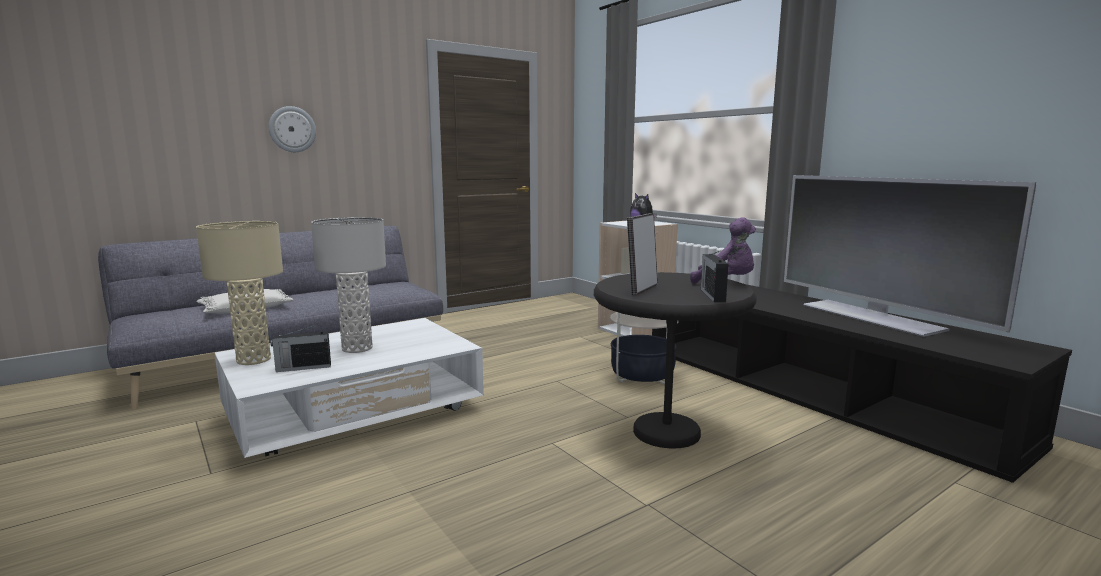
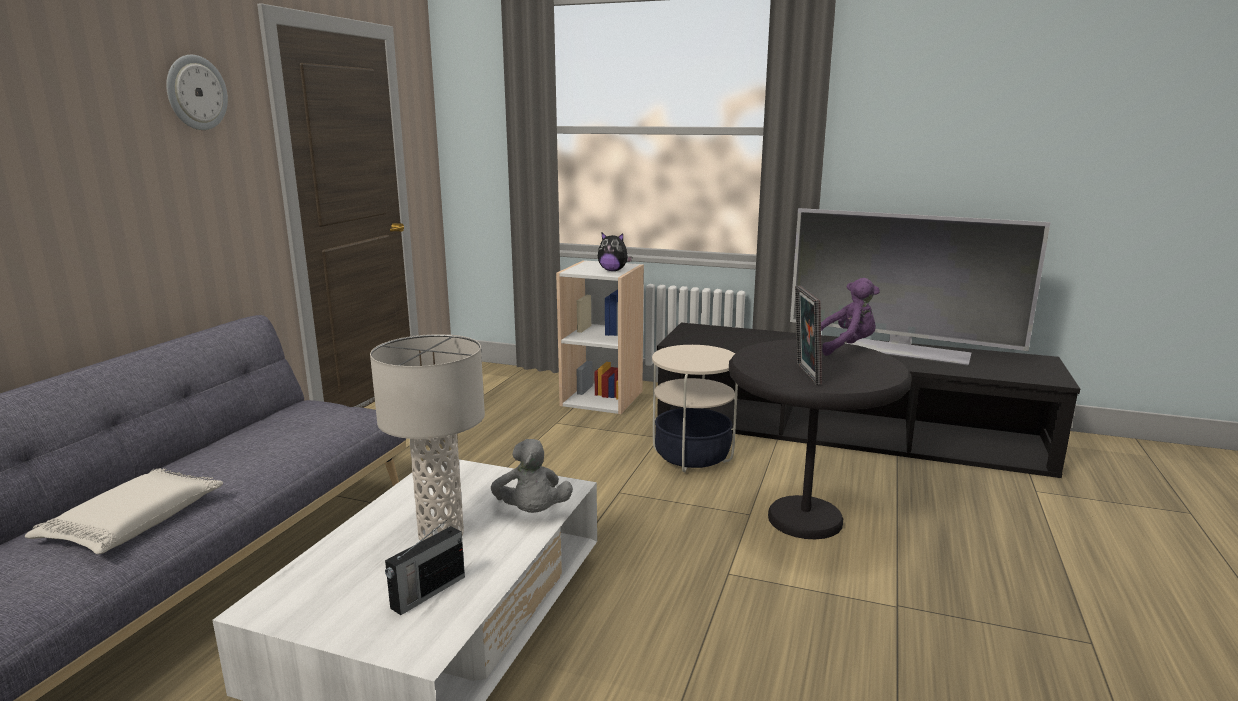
camera: 35 degrees left, 5 degrees up
(254, 360) = (319, 608): beige table lamp -> none
(292, 129) = (76, 172): wall clock -> wall clock (196, 93)
(417, 351) = (532, 513): none -> grey plush toy
(712, 295) = (875, 368): radio -> none

